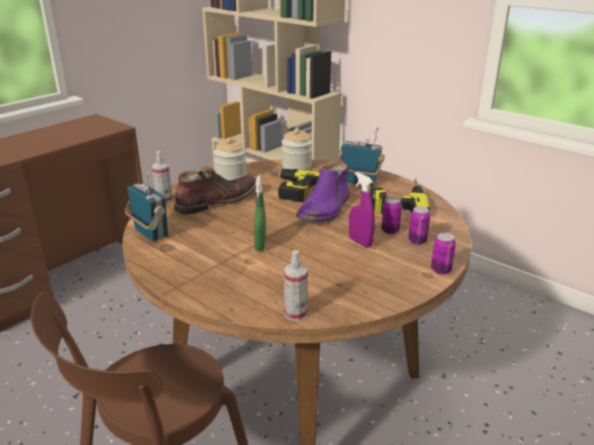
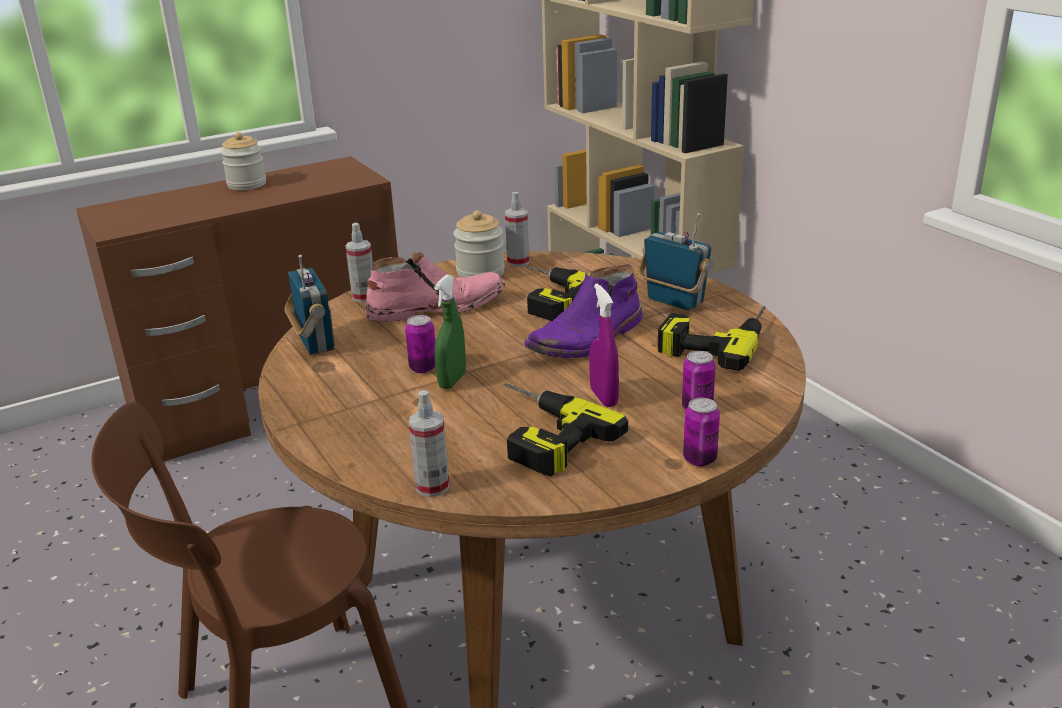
camera: 20 degrees right, 0 degrees up
(217, 201) = (436, 307): brown boot -> pink boot
(250, 168) = (518, 262): none -> spray bottle
(296, 167) = (591, 266): jar -> jar (247, 184)
(337, 270) = (538, 434): none -> power drill
(390, 231) = (665, 386): can -> can (423, 368)

